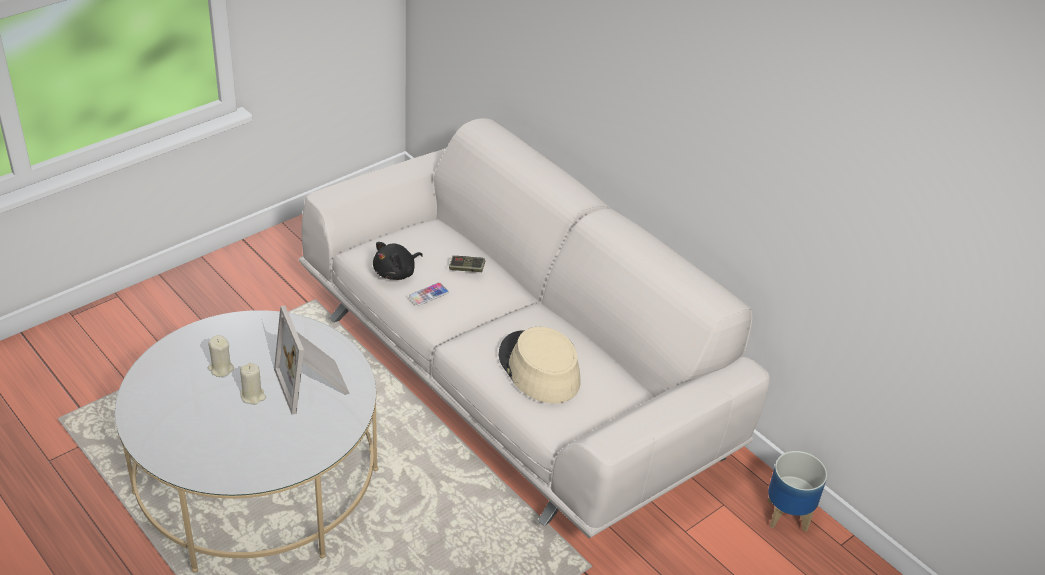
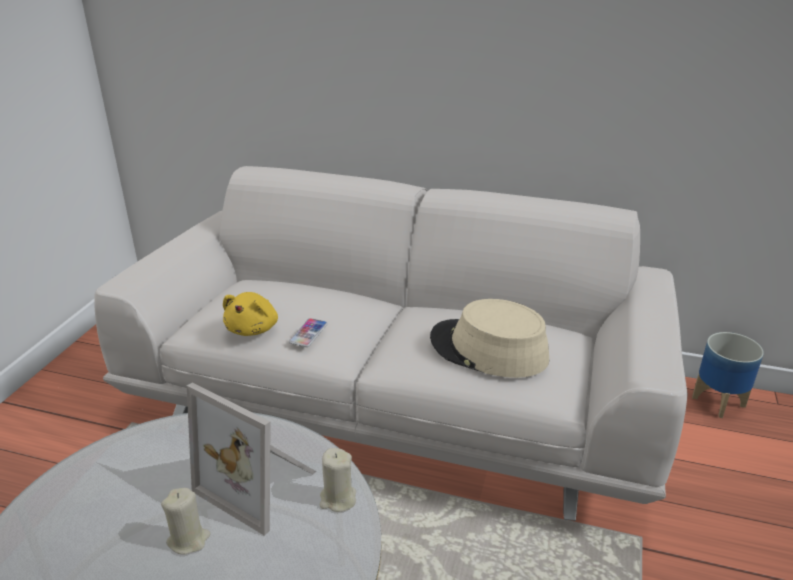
camera: 30 degrees left, 10 degrees down
(221, 368) = (112, 527): beige candle -> beige candle (338, 499)
(396, 272) = (253, 328): black plush toy -> yellow plush toy
(467, 269) = (323, 298): game controller -> none

